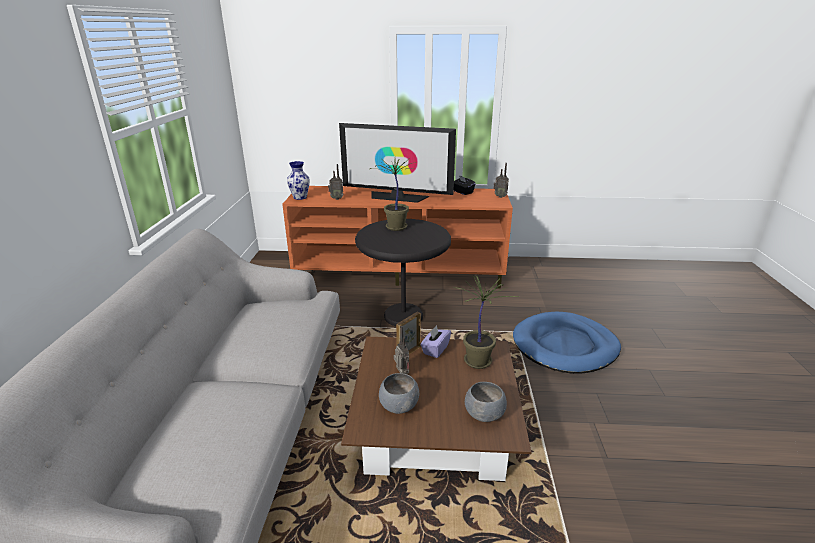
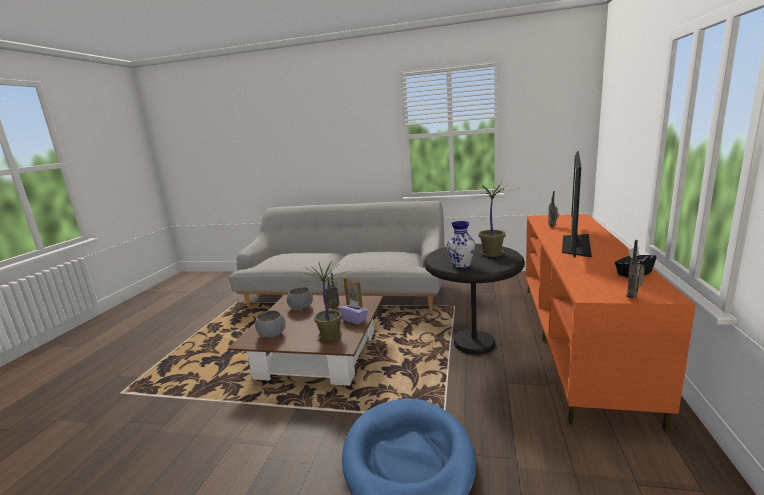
camera: 100 degrees right, 10 degrees down
(300, 197) = (547, 217): vase -> vase (461, 266)

